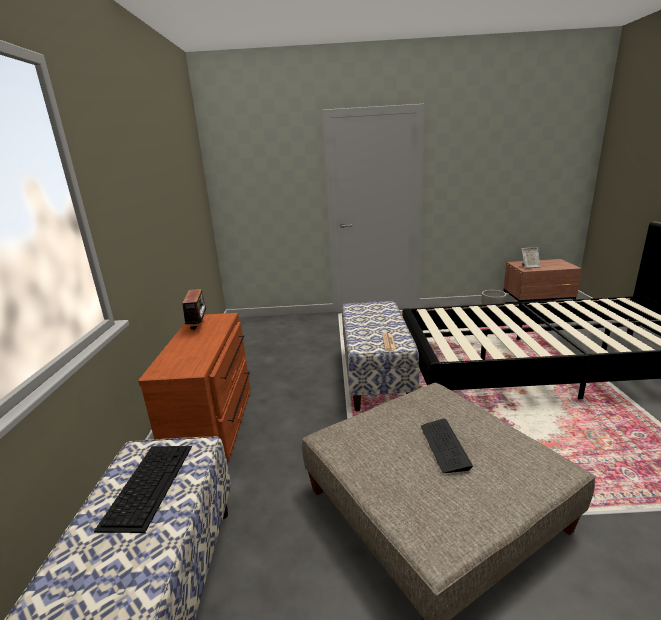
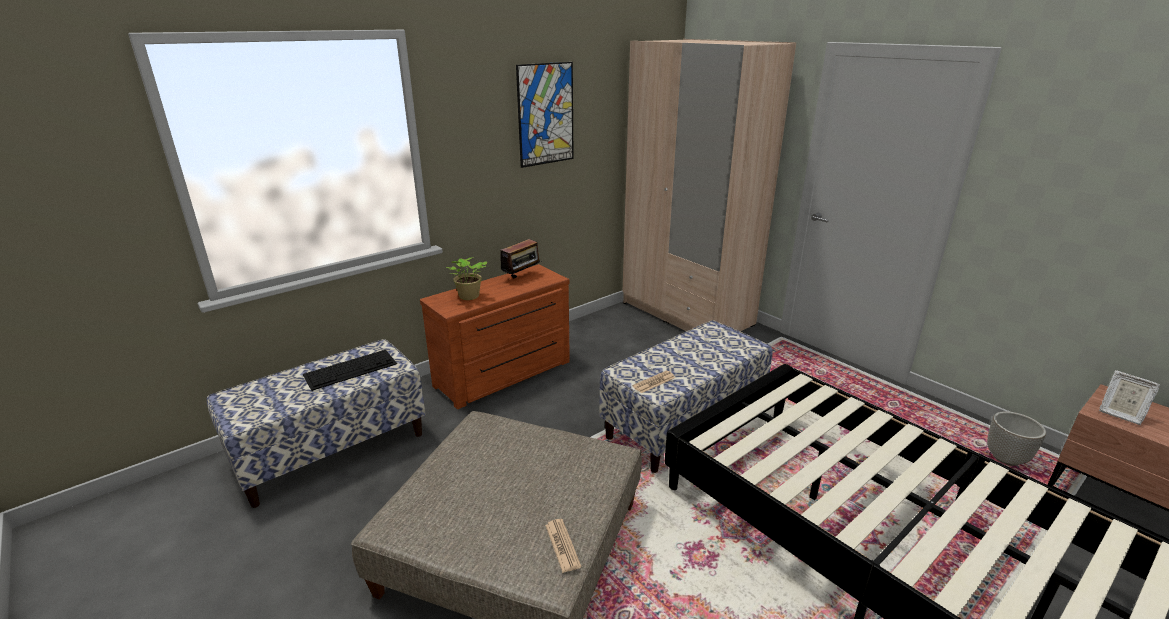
camera: 50 degrees right, 5 degrees up
(152, 173) = (546, 114): none -> picture
(186, 356) = (468, 297): none -> potted plant
(270, 326) = (686, 313): none -> beige wardrobe
(444, 446) = (519, 490): keyboard -> none
(524, 448) = (562, 545): none -> newspaper

